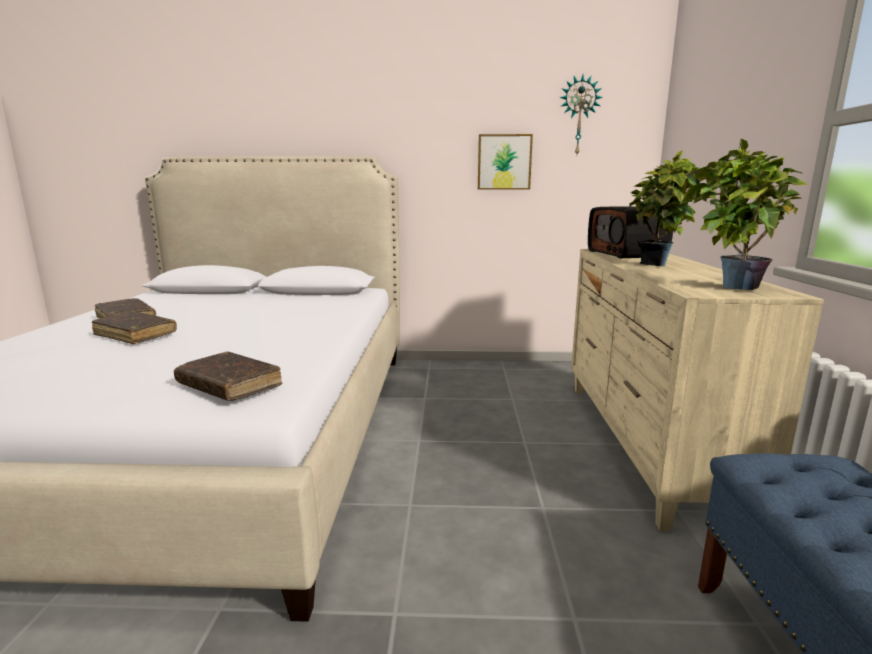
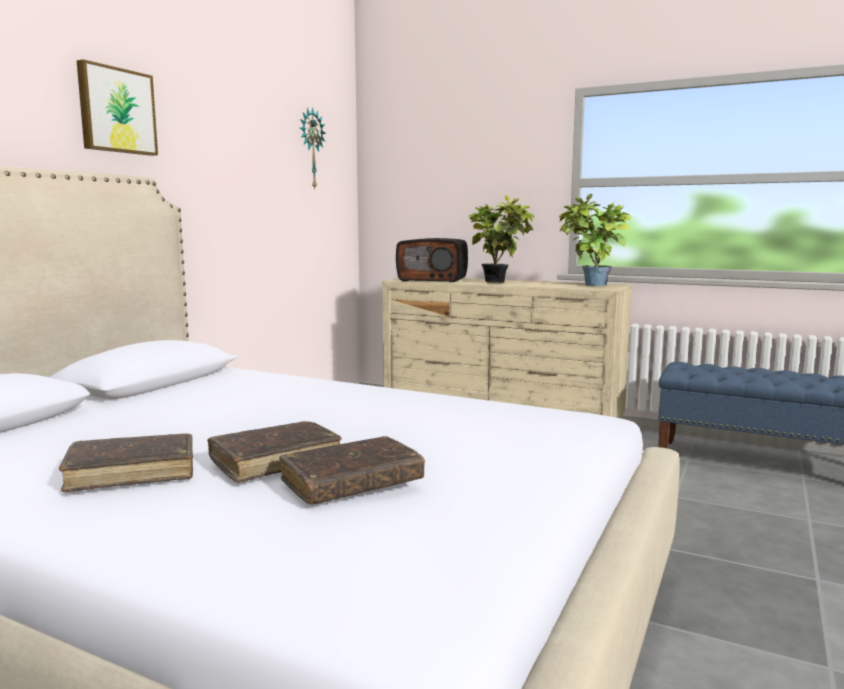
camera: 65 degrees left, 5 degrees down
(229, 386) = (548, 426): brown book -> brown book (352, 483)
(504, 162) = (262, 193): picture -> picture (116, 111)

